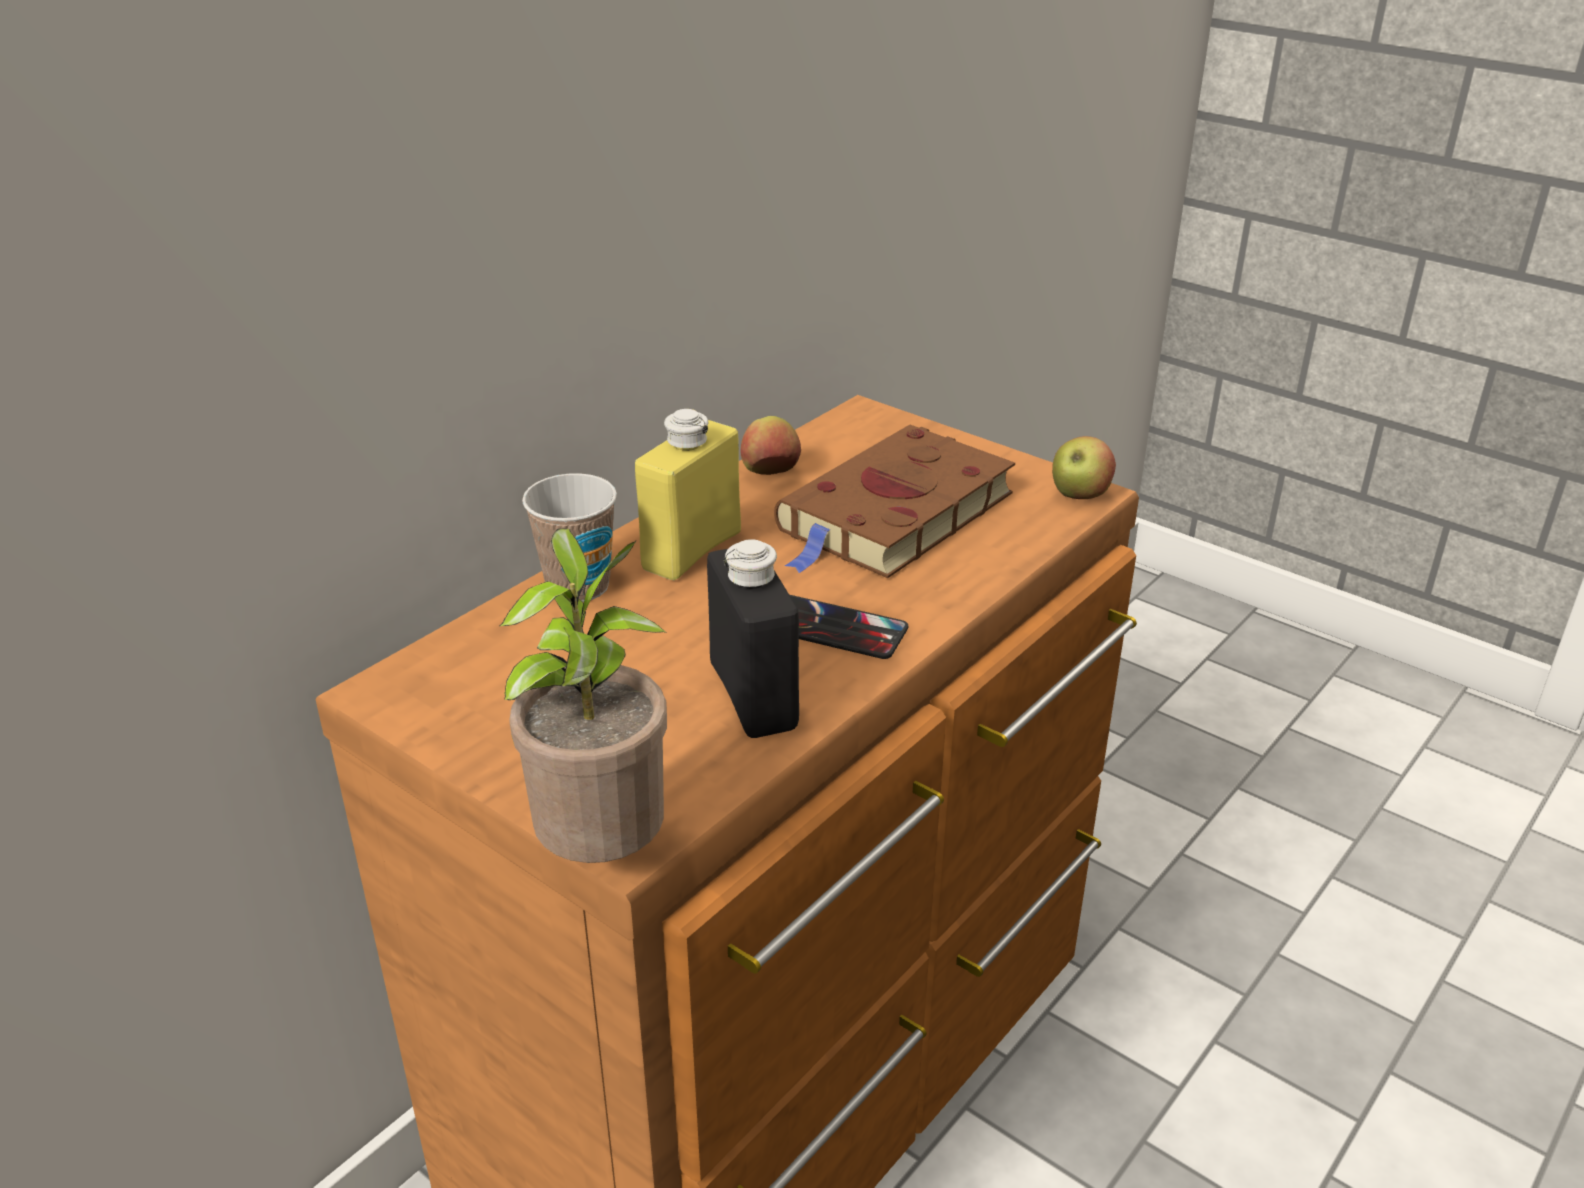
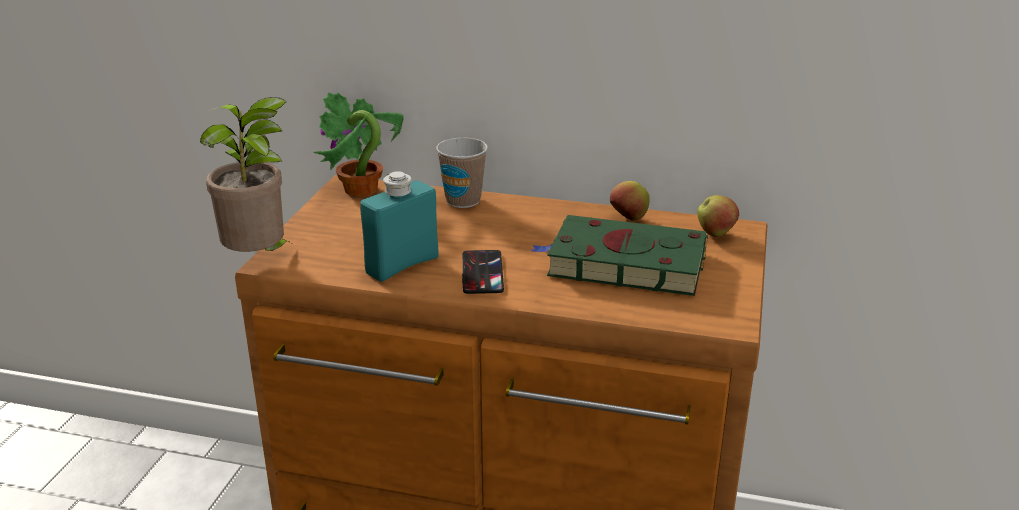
camera: 65 degrees right, 5 degrees down
(423, 678) = (360, 190): none -> potted plant
(692, 550) = (523, 218): yellow bottle -> none
(753, 696) = (402, 265): black bottle -> turquoise bottle
(893, 516) = (622, 264): brown book -> green book
(1079, 495) = (722, 321): apple -> apple (715, 234)

